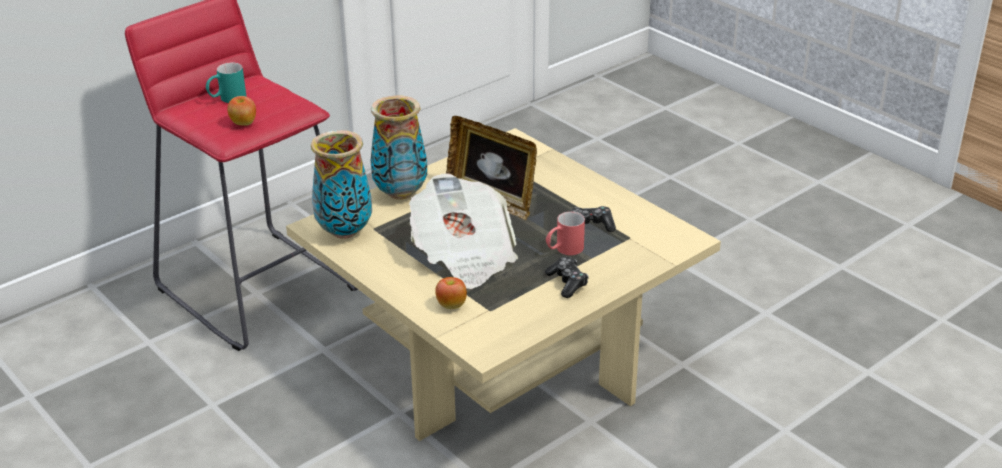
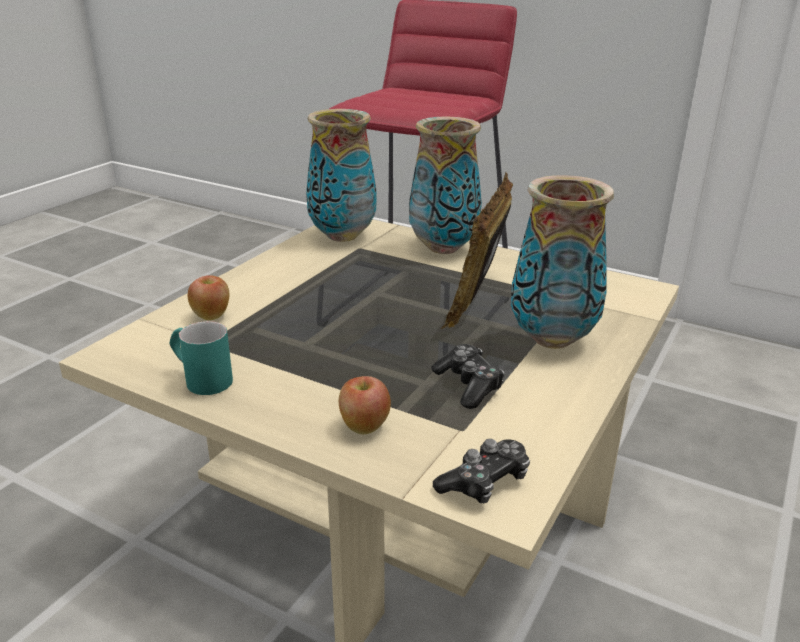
camera: 70 degrees right, 5 degrees down
(227, 99) = (425, 95): turquoise mug -> turquoise mug (201, 379)
(243, 123) = (382, 104): apple -> apple (364, 426)
(464, 256) = (328, 305): newspaper -> none
(556, 187) = (553, 340): none -> vase
(564, 250) = (384, 373): red mug -> none
(567, 283) = (295, 390): game controller -> game controller (484, 482)

